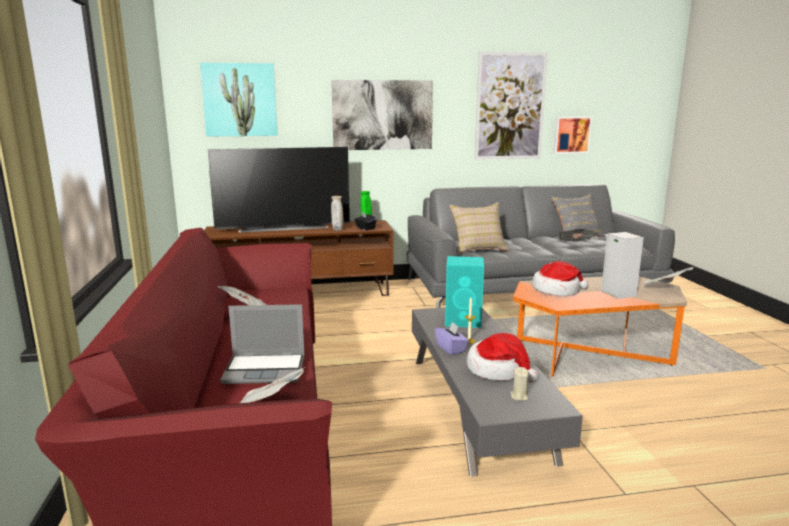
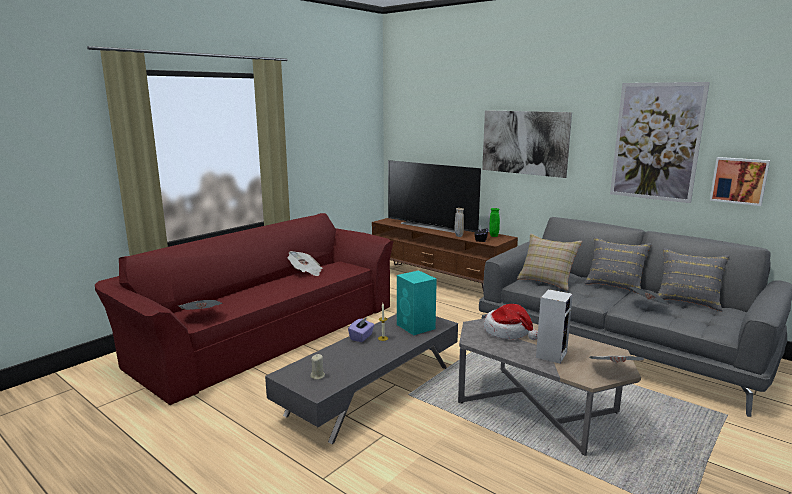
camera: 50 degrees right, 0 degrees up
(240, 100) = (424, 124): picture -> none
(266, 369) = (238, 301): laptop -> none
(498, 370) = (349, 360): hat -> none
(520, 239) = (614, 285): none -> grey pillow
(591, 352) = (537, 408): orange coffee table -> grey coffee table

